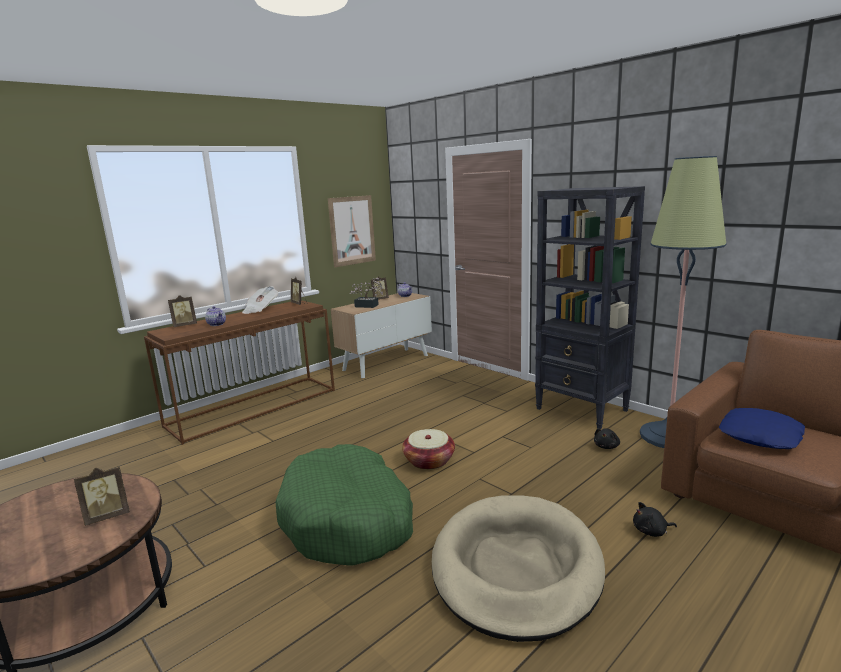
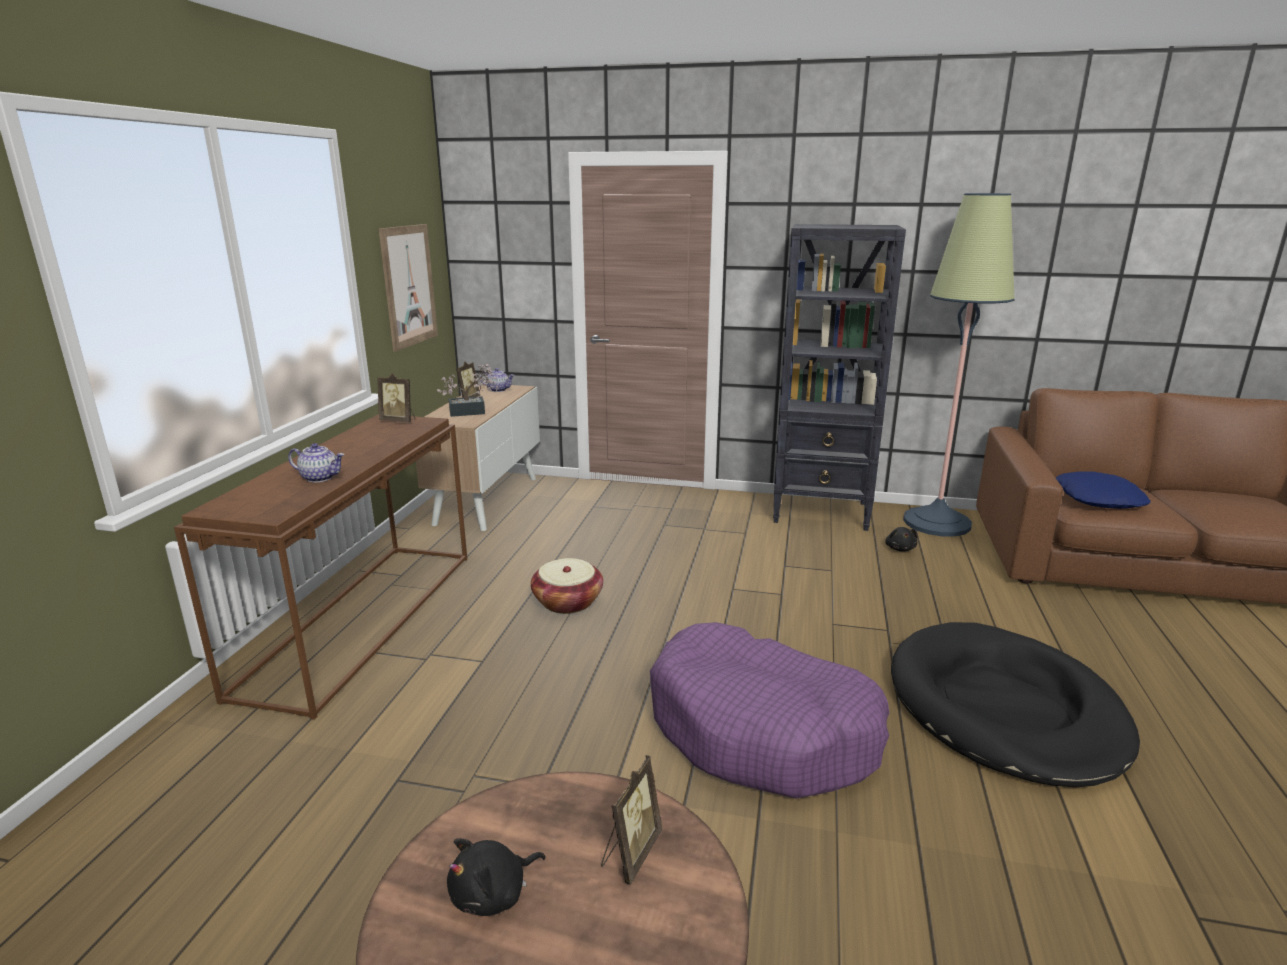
camera: 35 degrees left, 5 degrees up
(184, 325) = (250, 490): picture frame -> none
(260, 310) = (346, 440): newspaper -> none
(348, 520) = (762, 730): green dog bed -> purple dog bed
(429, 461) = (747, 621): basket -> basket (567, 602)
(516, 568) = (1004, 708): beige dog bed -> black dog bed
(651, 531) = (1051, 625): black plush toy -> black plush toy (493, 894)

